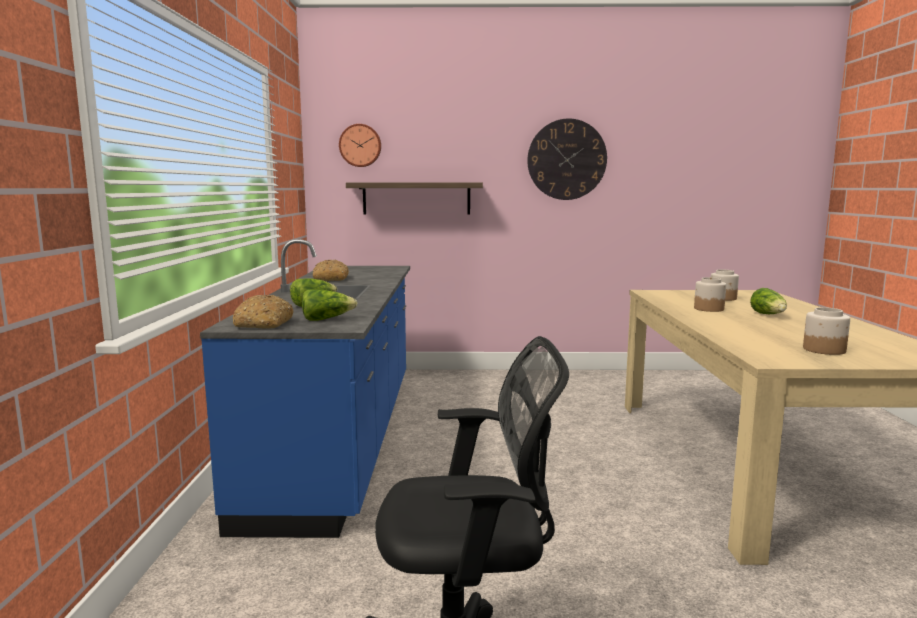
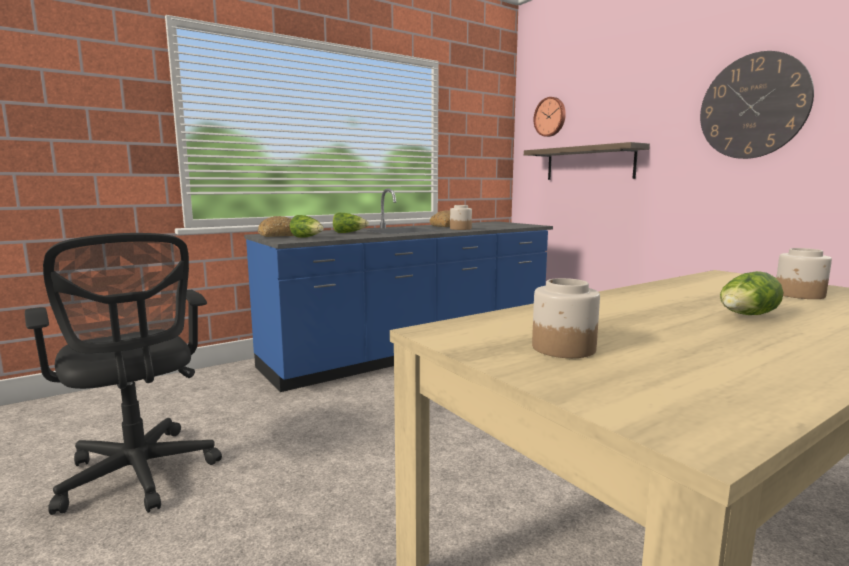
camera: 55 degrees right, 0 degrees up
(708, 309) = (695, 295): jar -> jar (461, 229)

